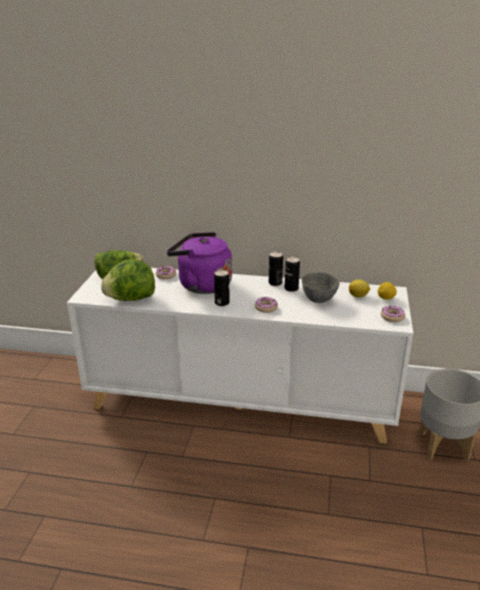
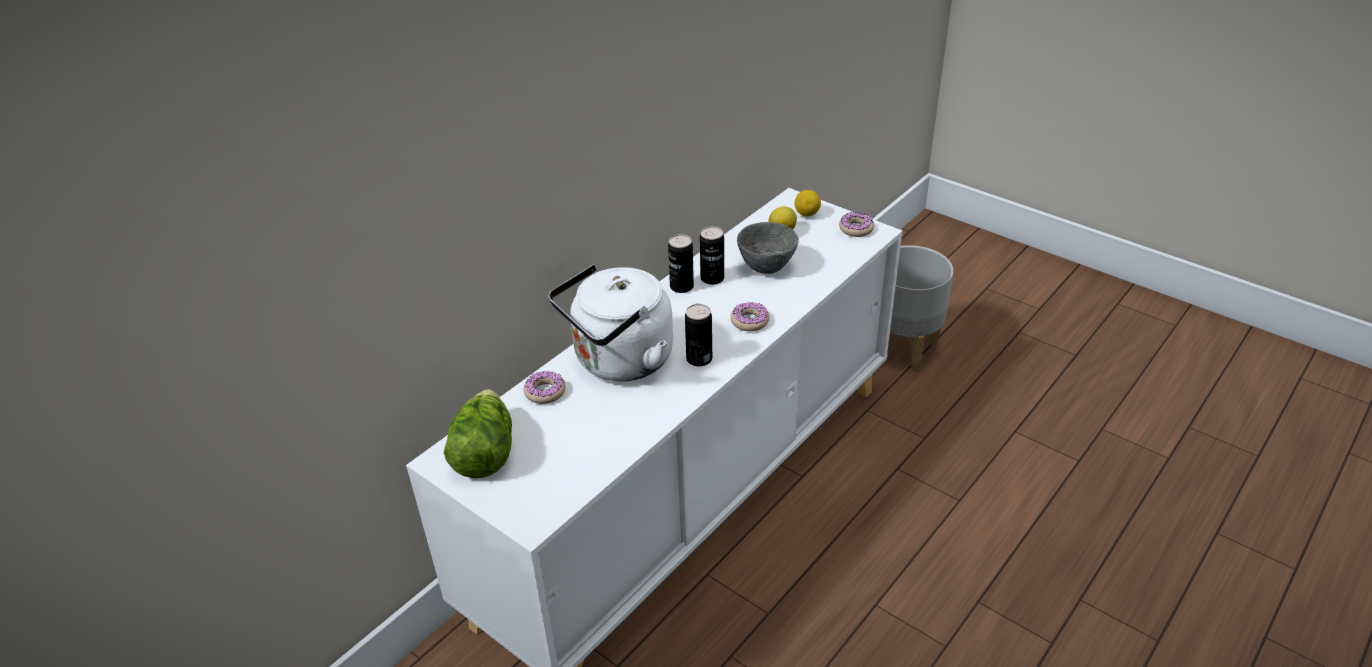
camera: 60 degrees left, 10 degrees up
(131, 299) = (597, 459): lettuce -> none
(201, 285) = (619, 361): purple kettle -> white kettle

